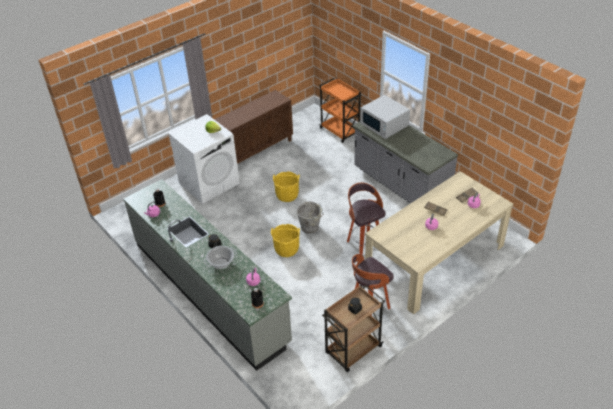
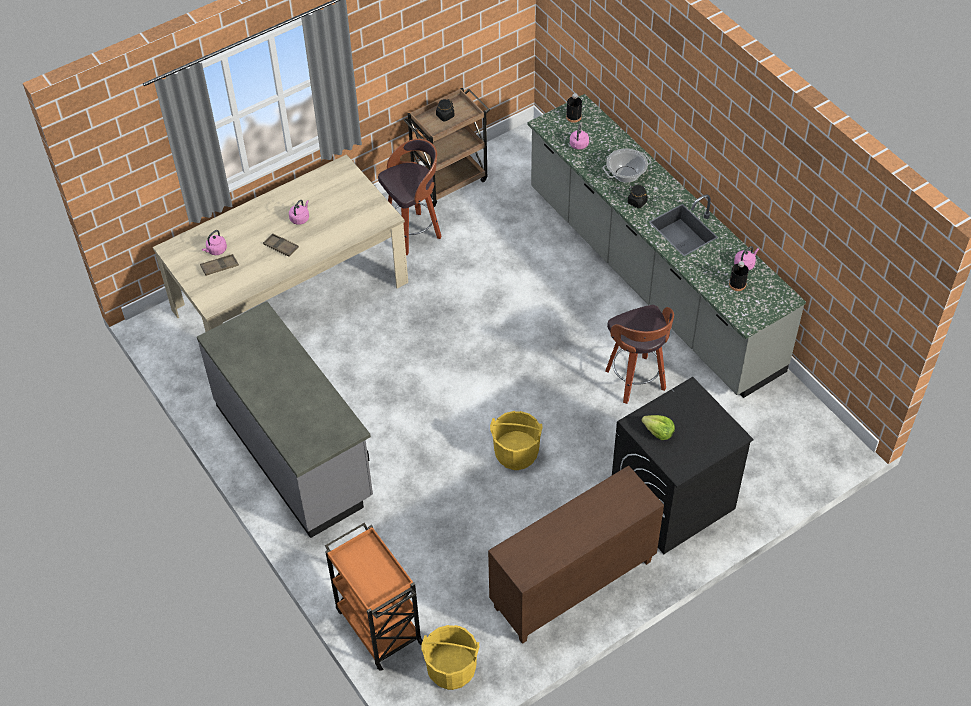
camera: 175 degrees left, 10 degrees up
(209, 183) = (672, 501): white washing machine -> black washing machine
(286, 249) = (526, 339): yellow bucket -> yellow bucket (451, 669)
(310, 228) = (481, 376): grey bucket -> none
(364, 244) = (396, 335): stool -> stool (636, 381)
(384, 125) = (306, 424): white microwave -> none

